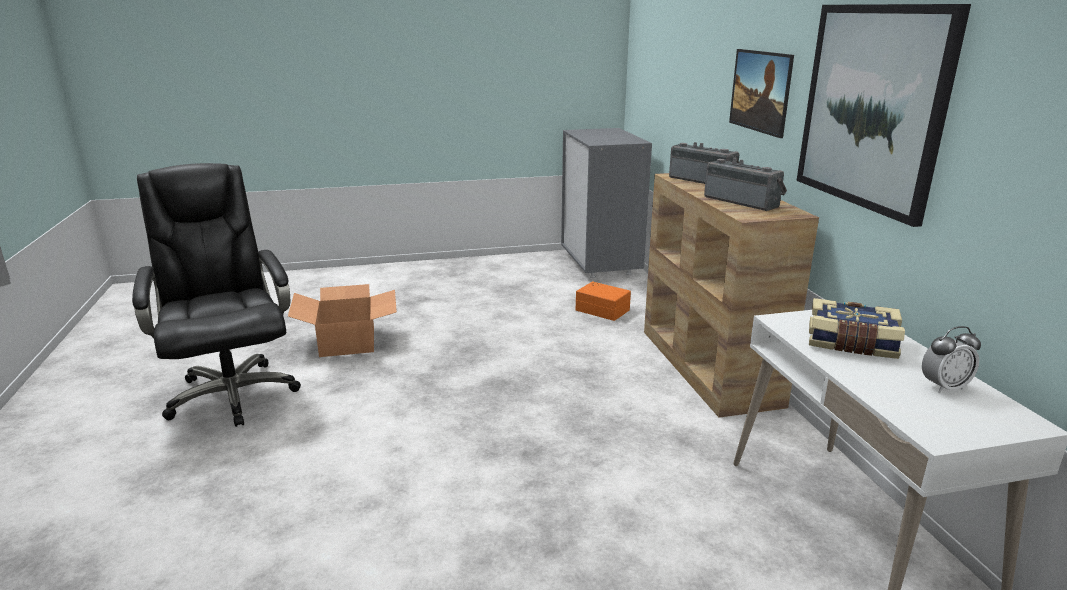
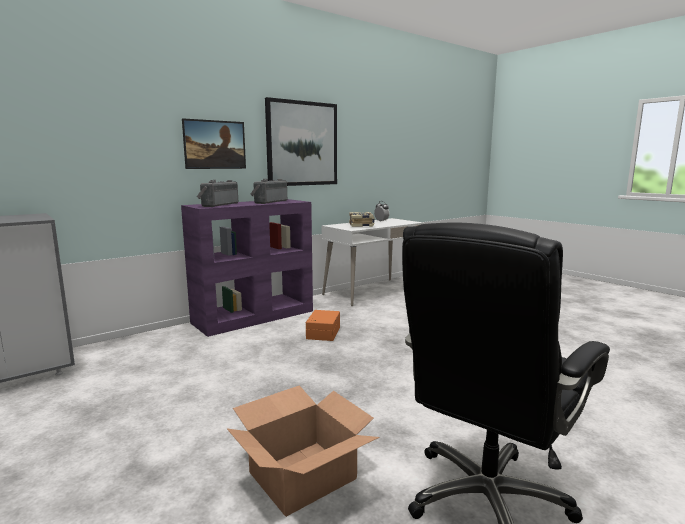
camera: 115 degrees left, 10 degrees down
(603, 309) = (161, 355): orange storage box -> orange storage box (322, 333)
(709, 366) = (253, 316): brown bookcase -> purple bookcase

